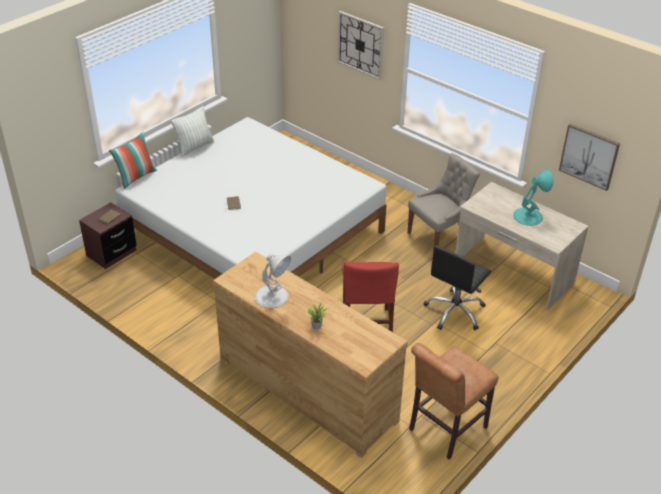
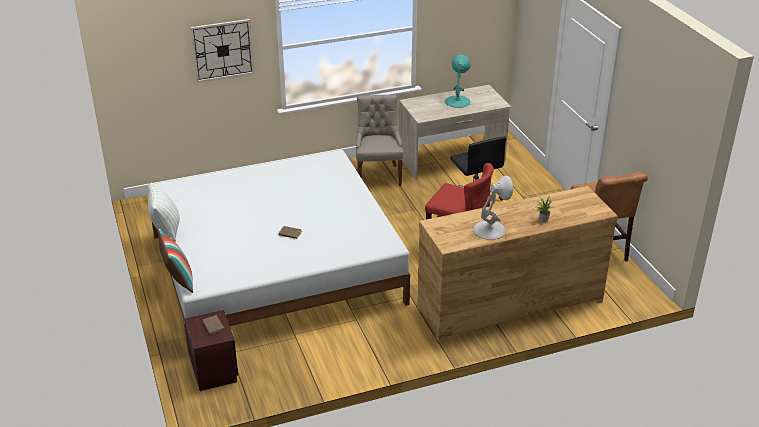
camera: 60 degrees left, 5 degrees down
(589, 156) = (469, 30): picture -> none

